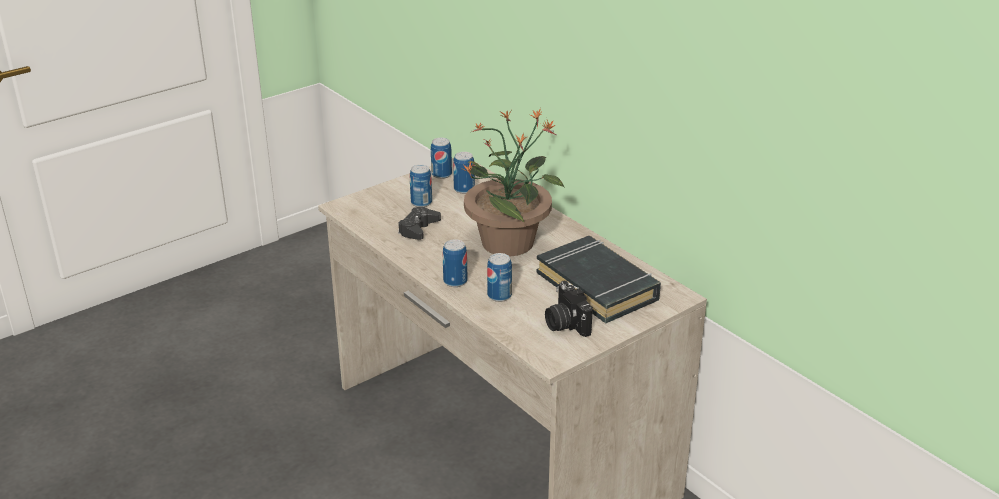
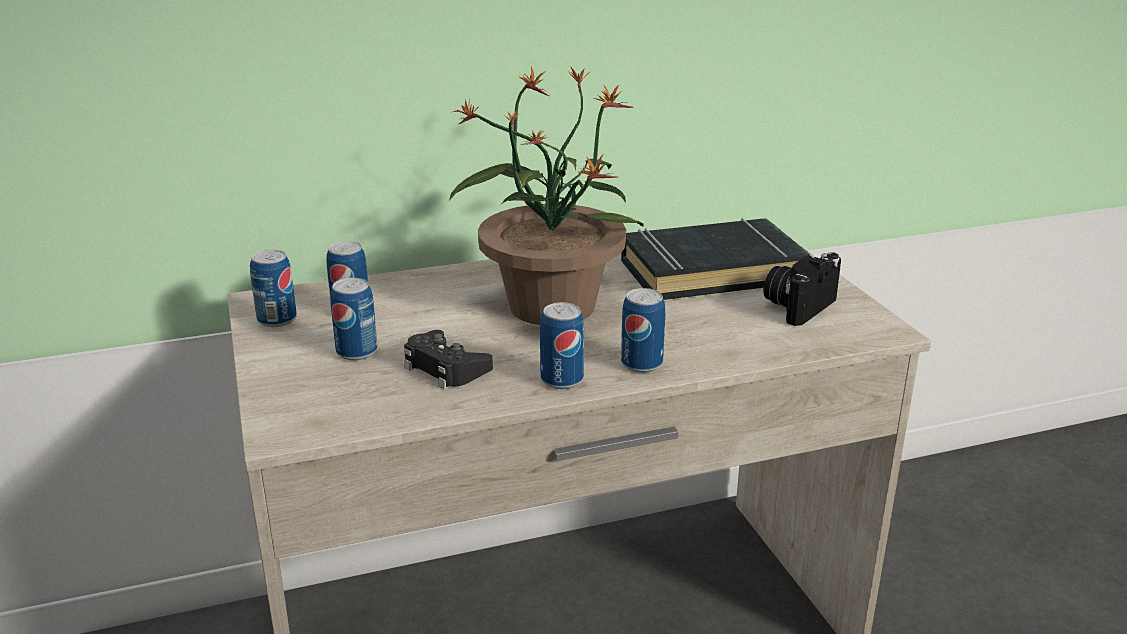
camera: 70 degrees left, 5 degrees down
(499, 296) = (703, 337): can -> can (562, 380)
(565, 324) = (798, 306): camera -> camera turned 135 degrees clockwise

